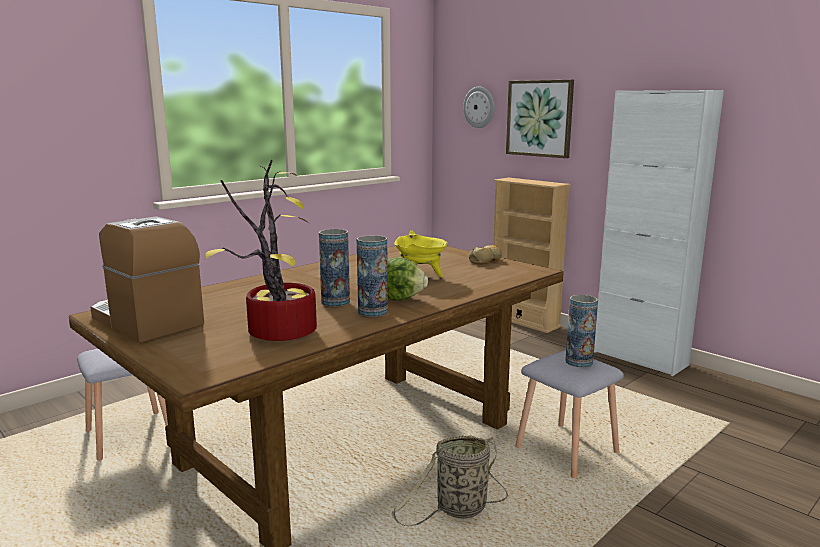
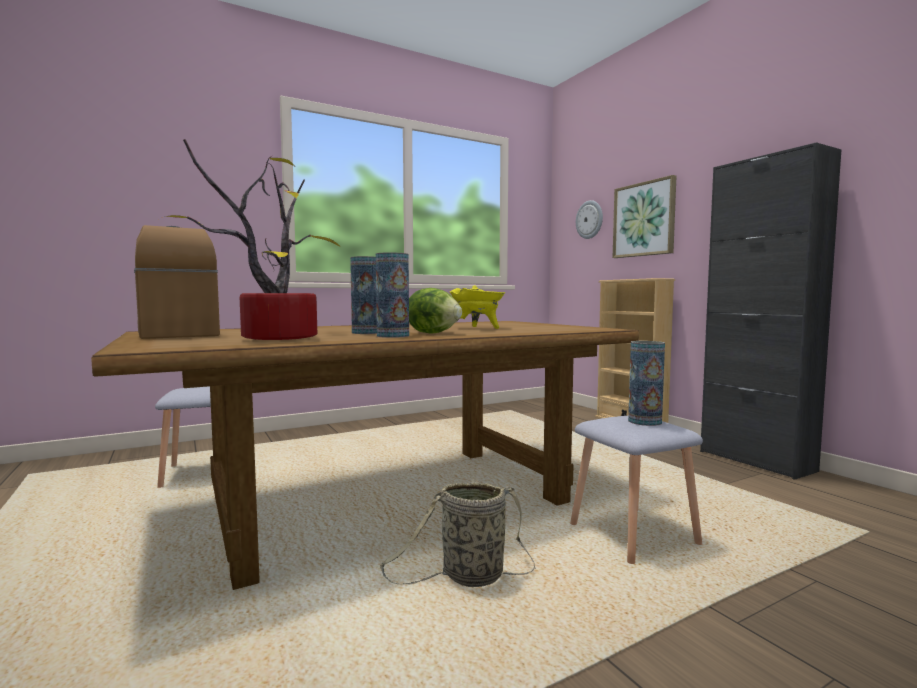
camera: 15 degrees right, 10 degrees down
(486, 260) = (558, 326): bread -> none
(640, 358) = (756, 461): white cabinet -> black cabinet

